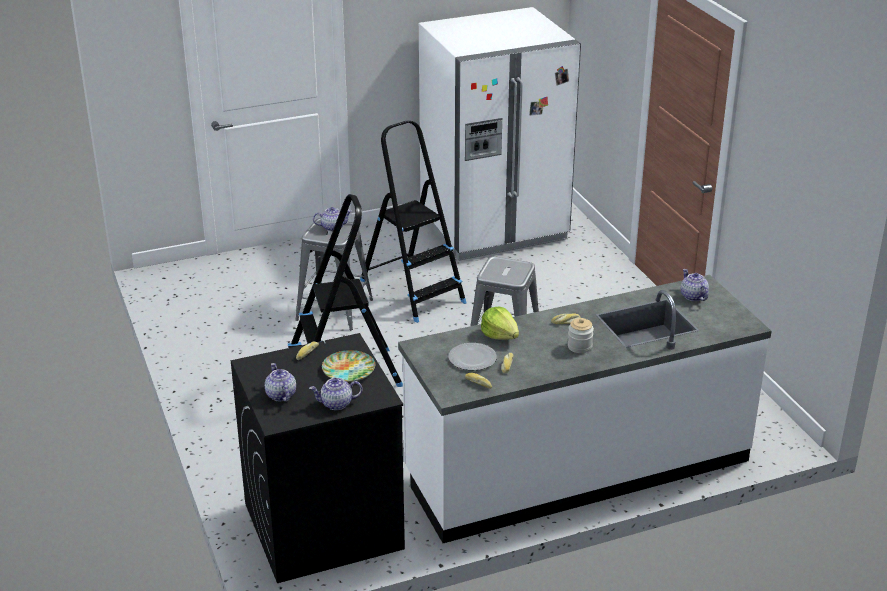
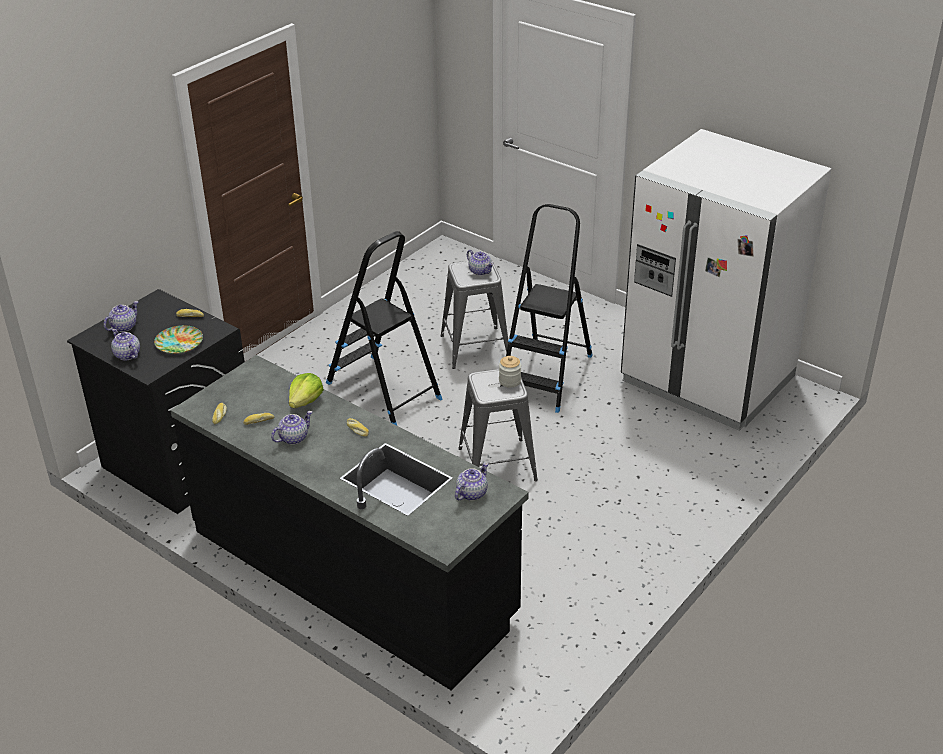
camera: 60 degrees right, 5 degrees up
(471, 358) = (256, 399): plate -> none
(548, 354) = (293, 438): none -> teapot
(577, 467) = (353, 573): white counter -> black counter
(579, 346) = (319, 451): jar -> jar (509, 381)

